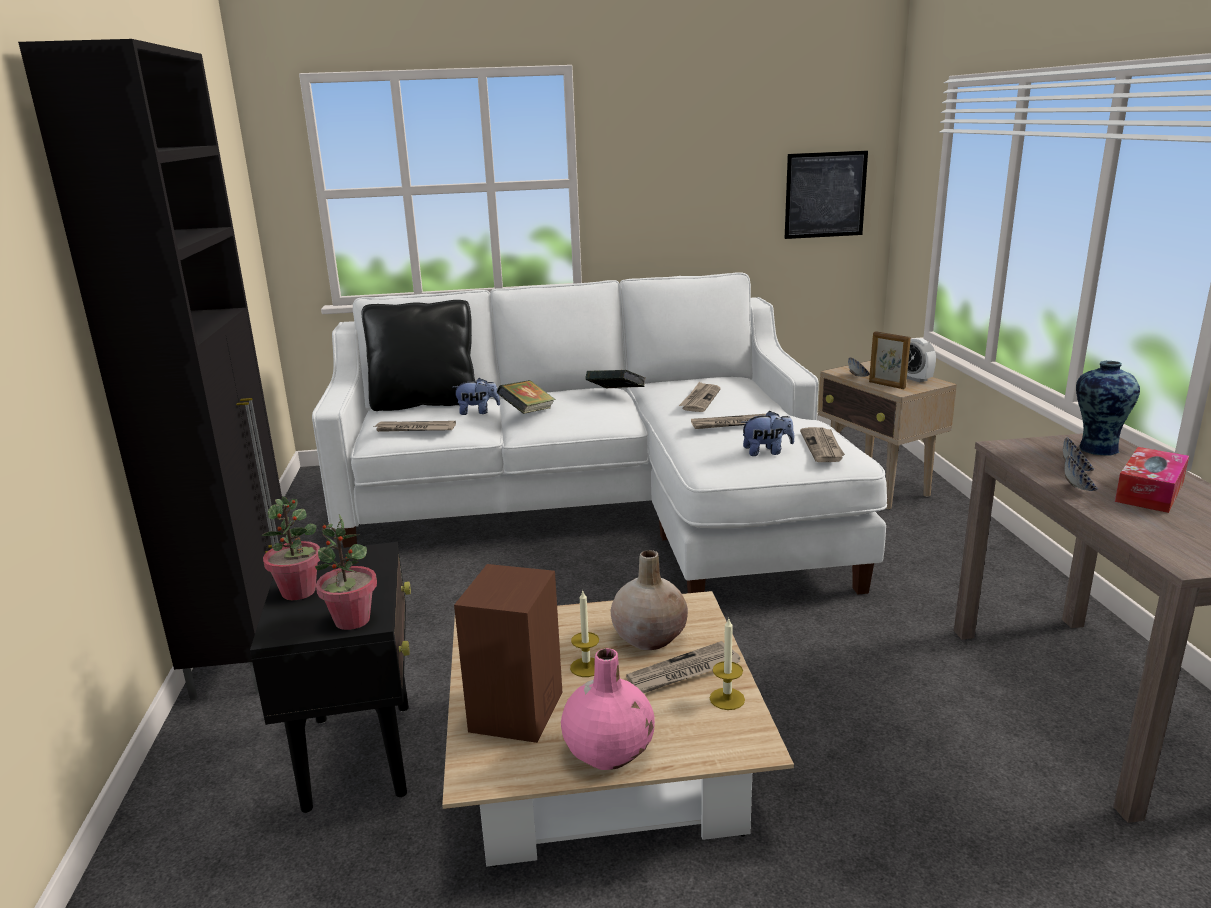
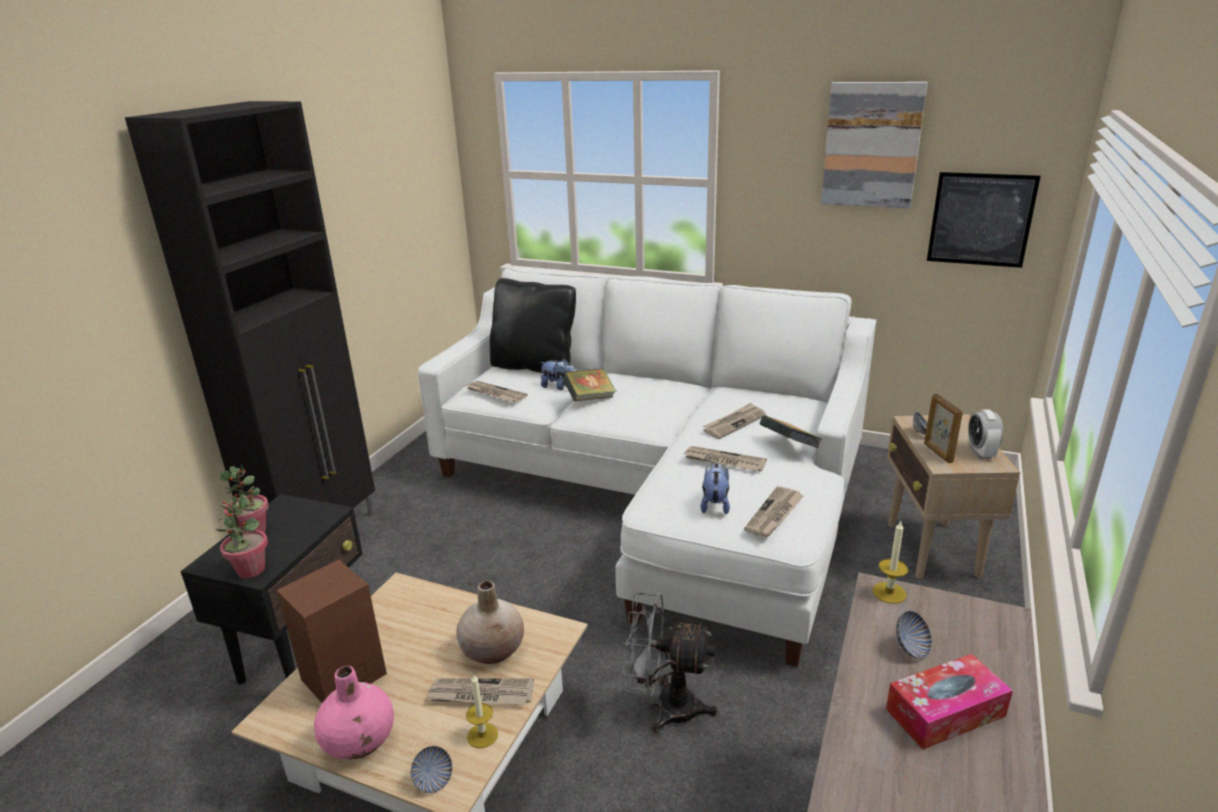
camera: 30 degrees right, 5 degrees up
(586, 667) = (424, 658): candle -> candle (889, 592)
(616, 394) = (681, 395): book -> book (789, 447)
(727, 133) = (872, 145): none -> picture
(766, 452) = (715, 504): plush toy -> plush toy turned 105 degrees counterclockwise
(797, 657) = (665, 707): none -> grey fan
(1078, 488) = (874, 675): bowl -> bowl (433, 780)
(1096, 448) = (976, 629): vase -> none

